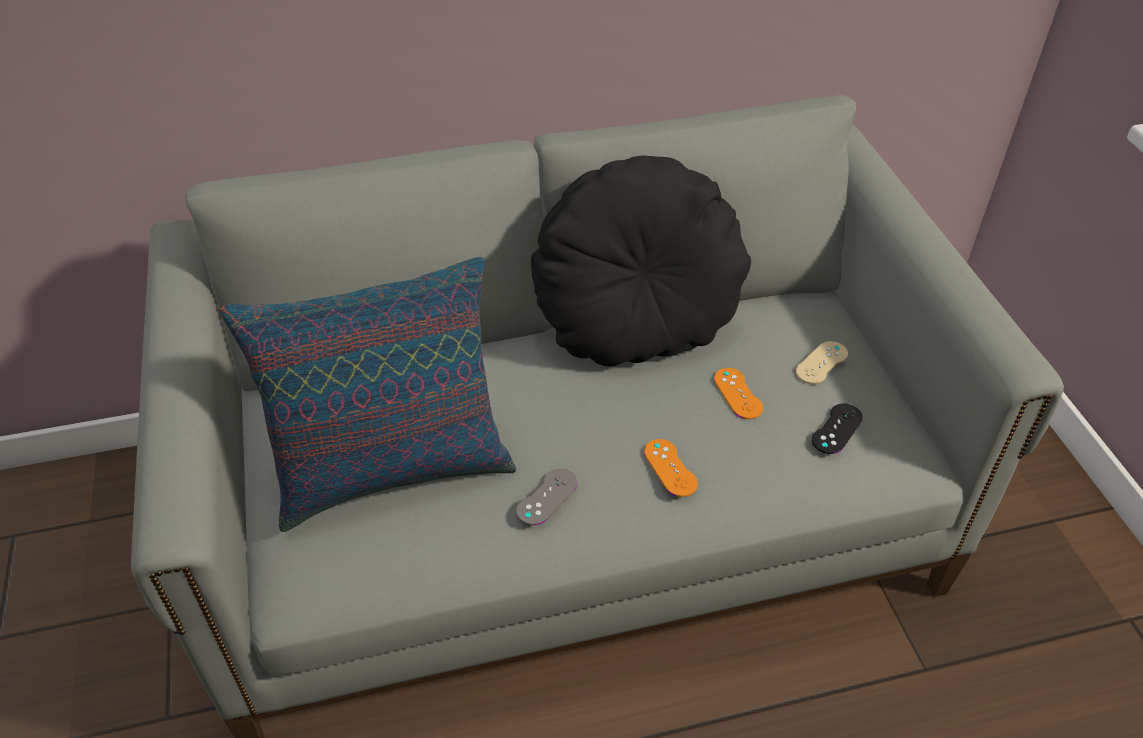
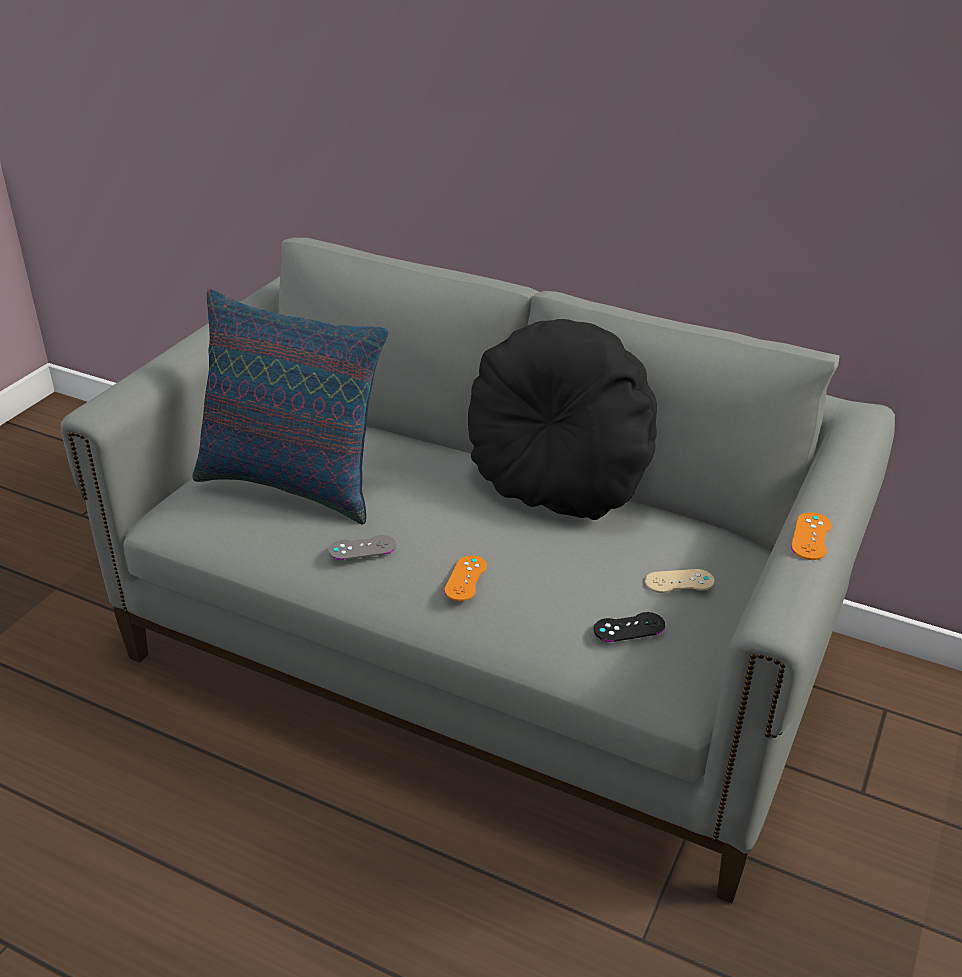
camera: 40 degrees right, 10 degrees down
(738, 393) = (581, 564): orange game controller -> orange game controller (811, 536)

